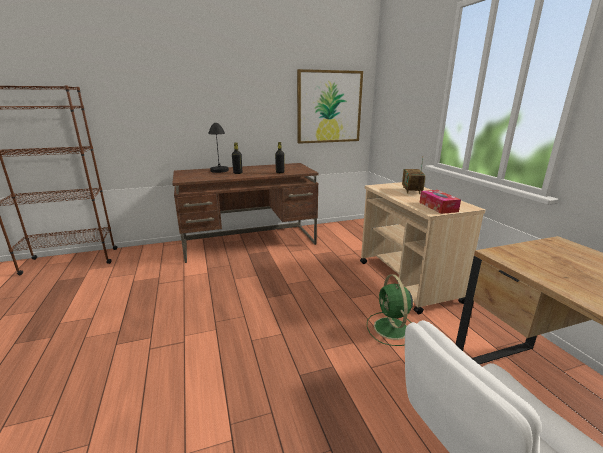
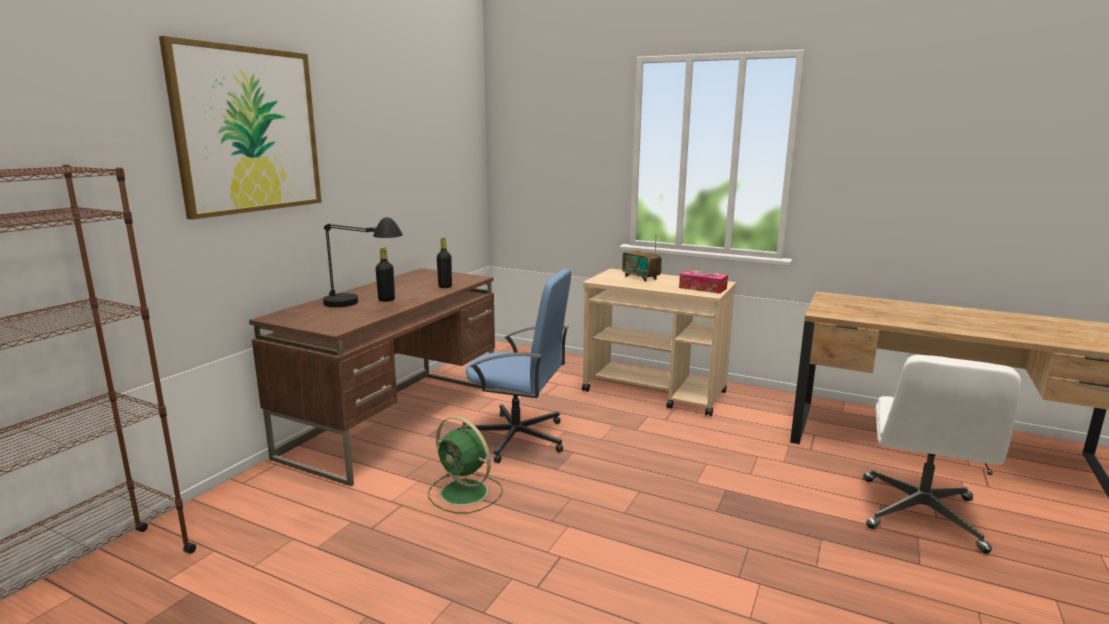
camera: 45 degrees left, 5 degrees down
(281, 272) = (517, 438): none -> blue office chair
(329, 107) = (446, 175): picture -> picture (248, 130)
(392, 329) = (714, 438): green fan -> green fan (466, 493)

